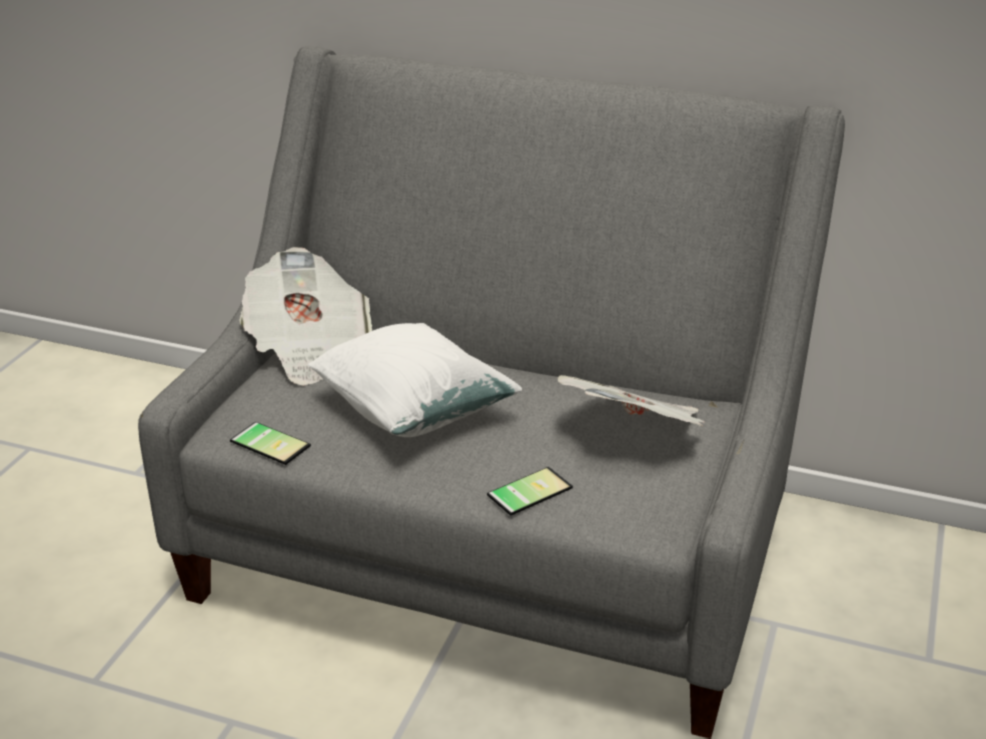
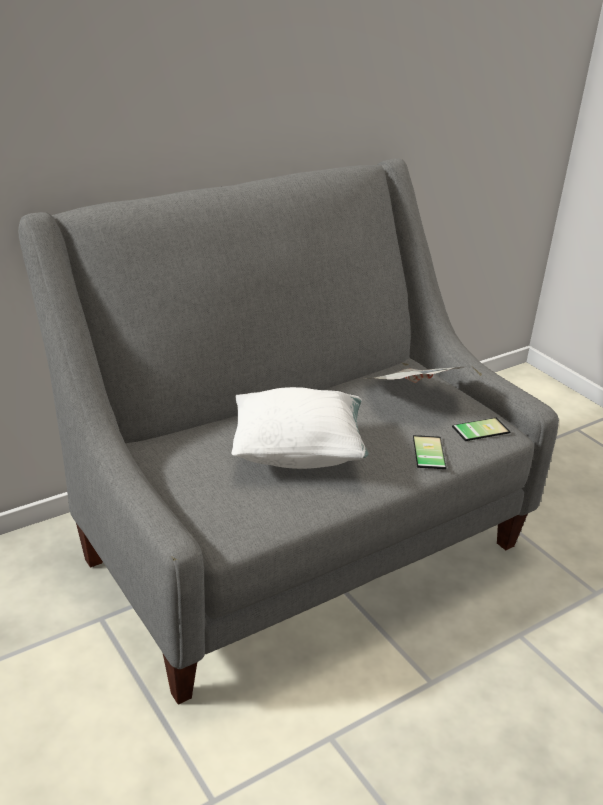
camera: 55 degrees left, 0 degrees up
(273, 441) = (263, 520): phone -> phone (479, 428)
(310, 348) = (162, 456): newspaper -> none

